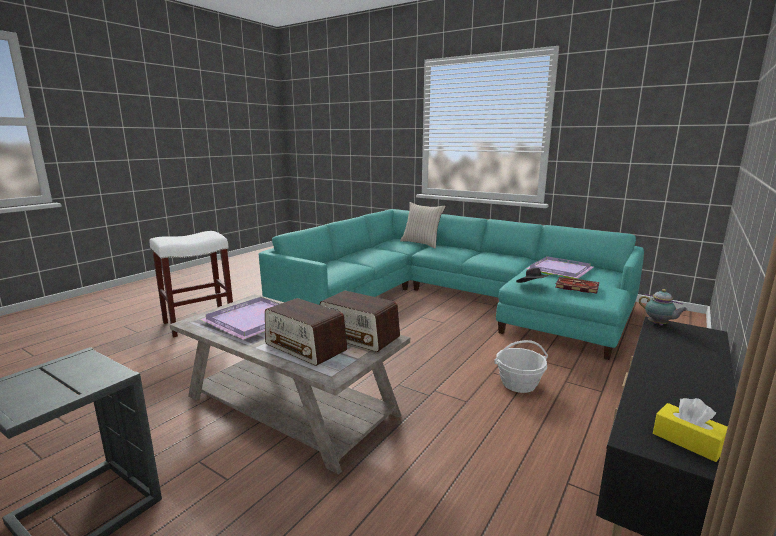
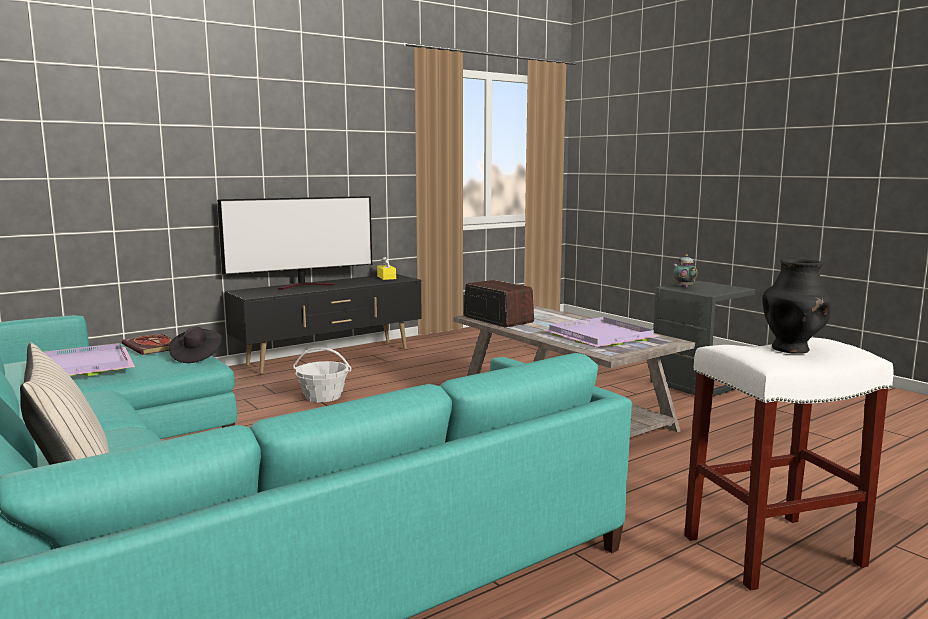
camera: 160 degrees left, 5 degrees down
(187, 236) = (791, 349): none -> black vase
(306, 347) = (547, 318): radio -> none
(659, 325) = (255, 295): teapot -> teapot (683, 287)
(694, 364) = (306, 285): none -> television

